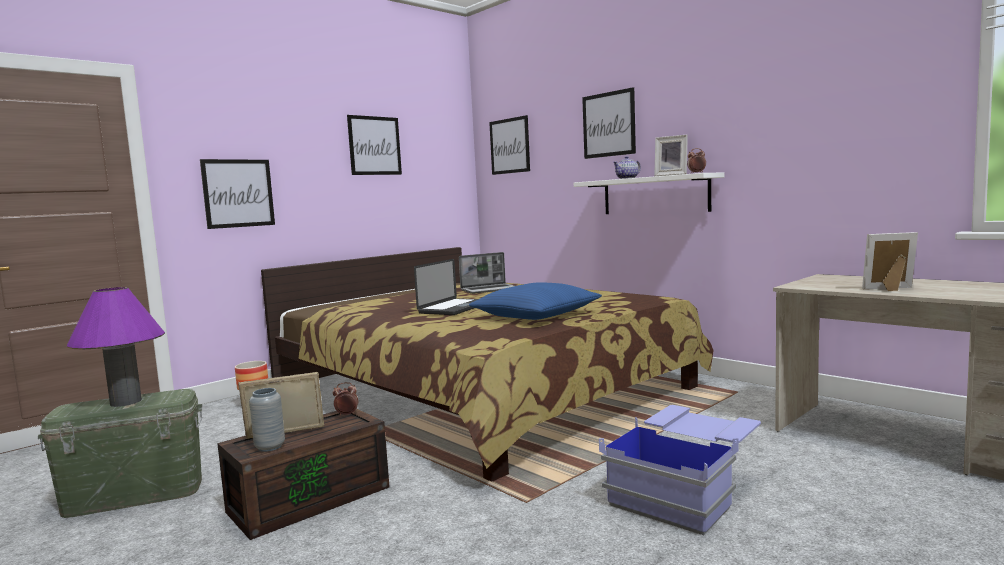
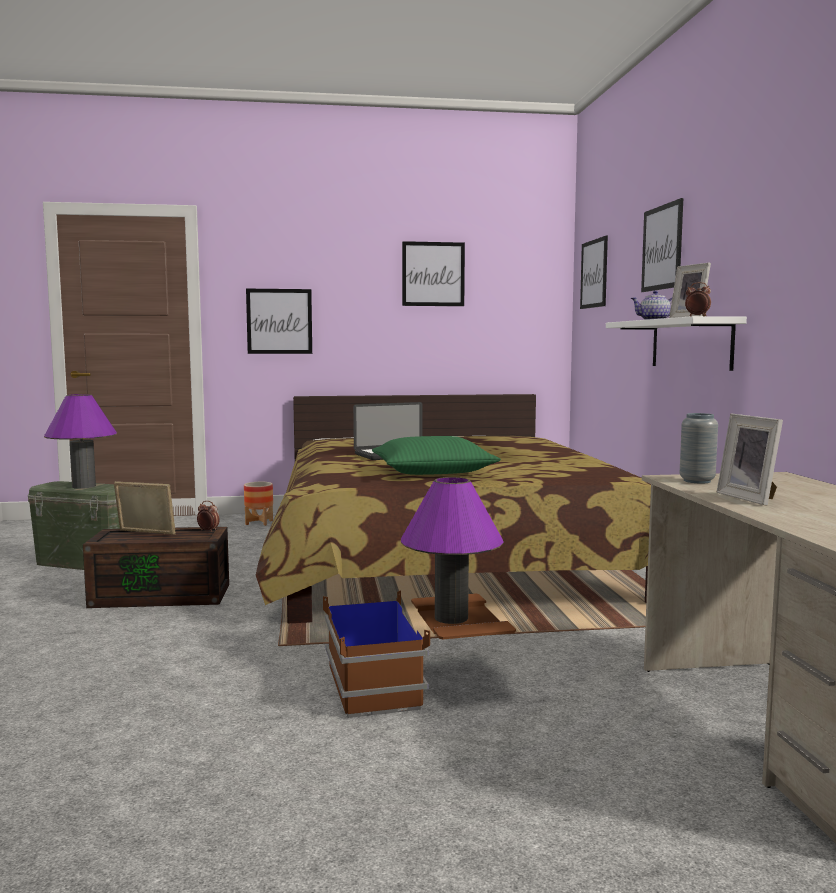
camera: 35 degrees right, 0 degrees up
(270, 447) = (118, 539): grey vase -> grey vase (697, 481)
(489, 290) = (493, 444): laptop -> none
(535, 315) = (432, 471): blue pillow -> green pillow
(686, 491) = (416, 684): blue storage box -> brown storage box
(695, 427) = (451, 617): none -> purple table lamp
(890, 289) = (751, 498): picture frame -> picture frame turned 150 degrees counterclockwise

